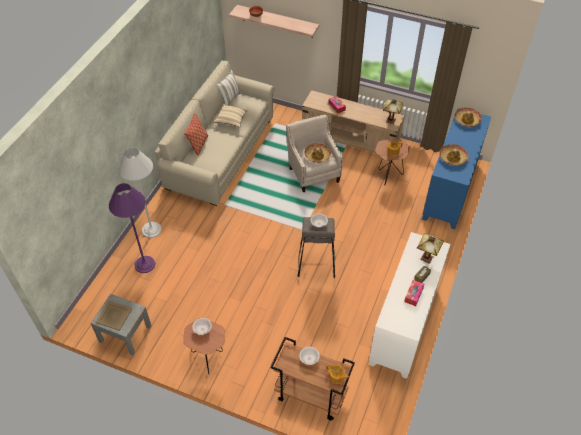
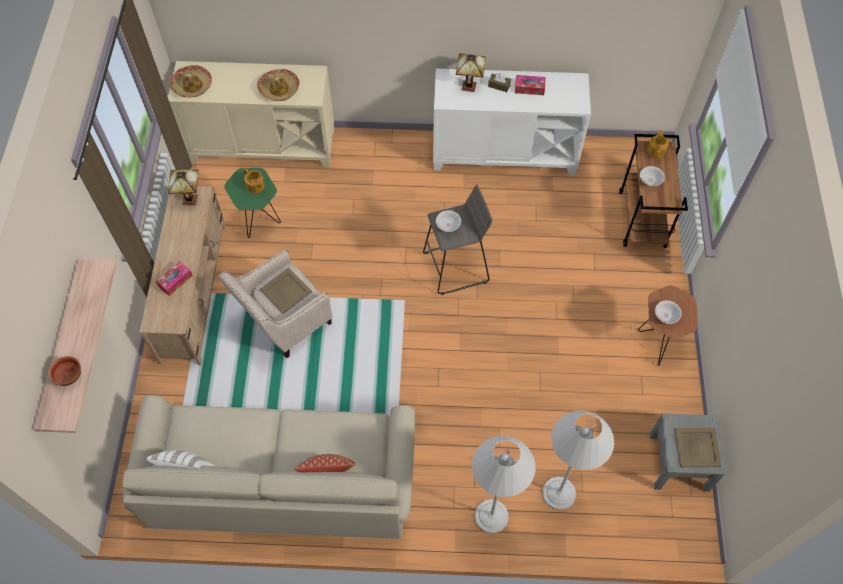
camera: 110 degrees left, 10 degrees up
(144, 264) = (559, 493): purple floor lamp -> white floor lamp
(231, 120) = (246, 444): beige pillow -> none
(317, 155) = (286, 290): hat -> beige tray
(387, 176) = (260, 223): brown side table -> green side table
(450, 190) = (263, 145): blue cabinet -> beige cabinet

